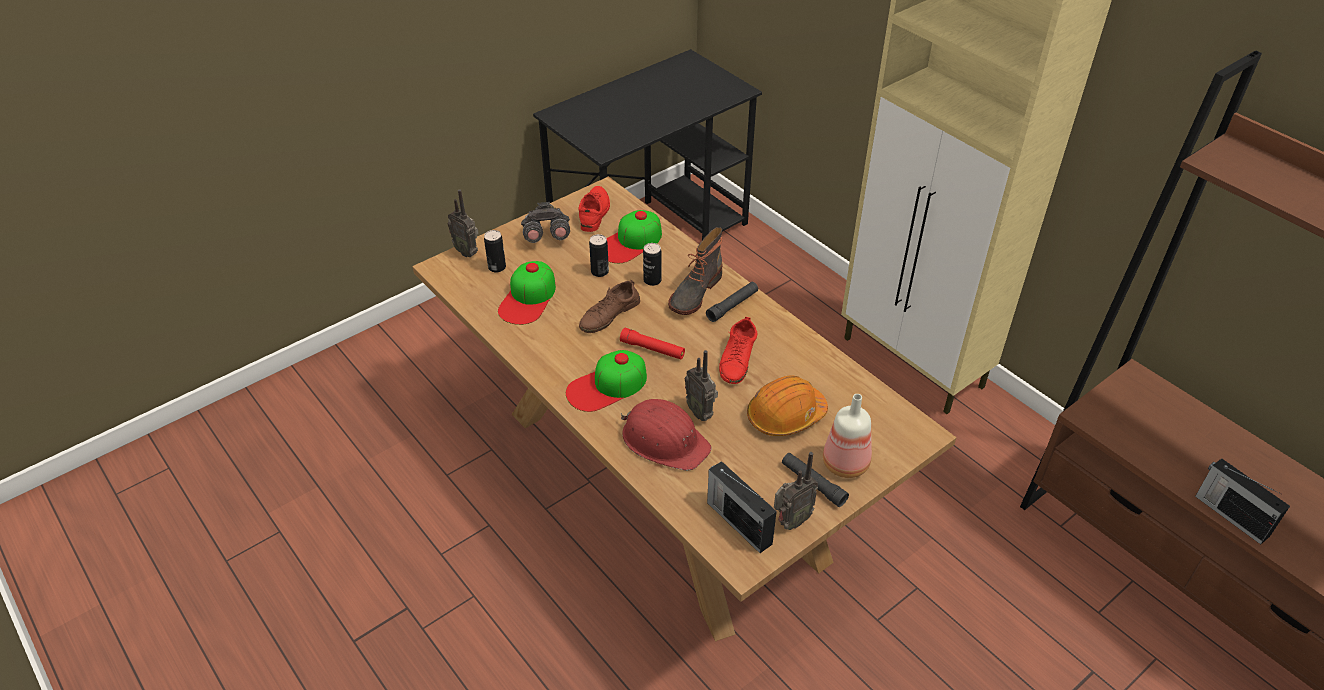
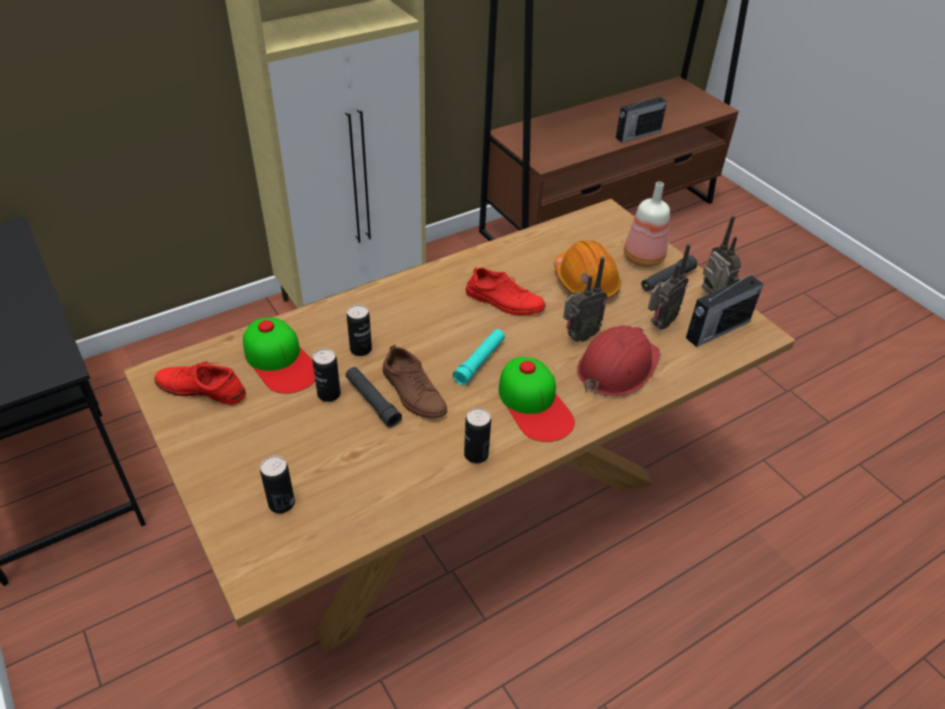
camera: 85 degrees left, 0 degrees up
(467, 252) = (230, 540): radio -> radio (658, 324)
(528, 298) = (360, 470): cap -> none
(546, 236) = (231, 443): grey binoculars -> none
(548, 355) = (476, 454): none -> can
(652, 349) = (480, 361): red flashlight -> turquoise flashlight
(694, 292) = (392, 318): boot -> none
(732, 306) = (422, 293): black flashlight -> black flashlight (372, 401)

